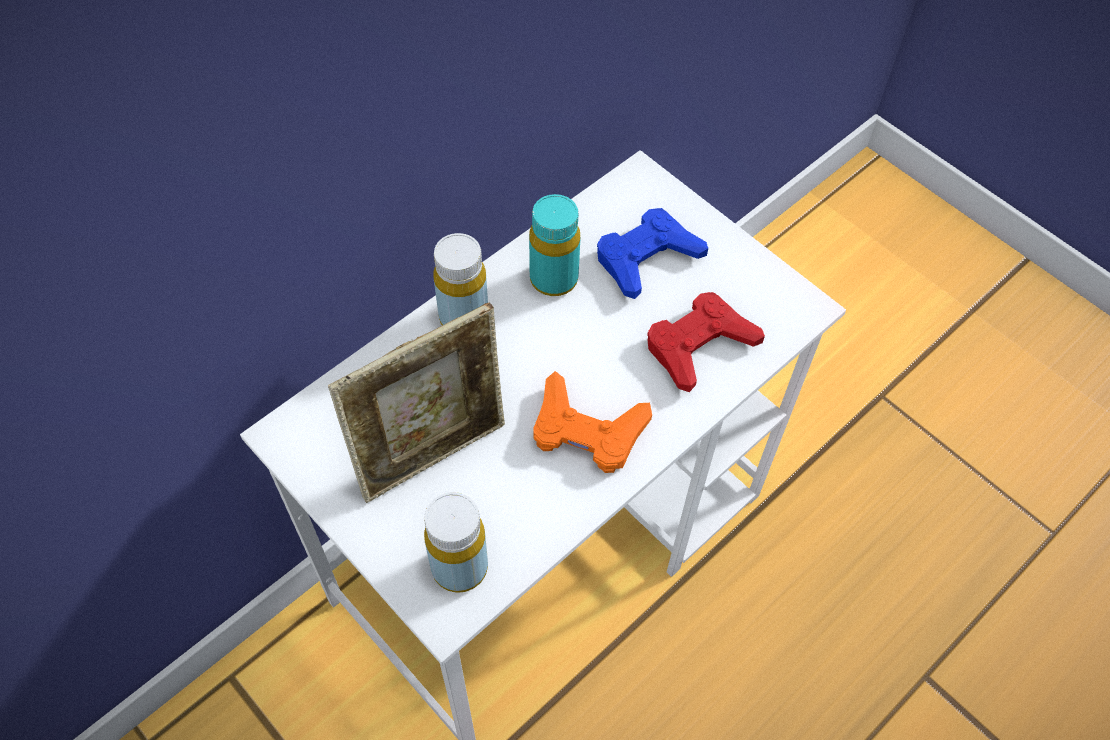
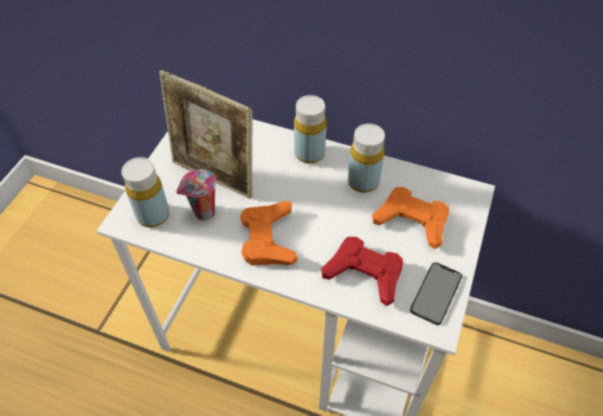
camera: 65 degrees right, 5 degrees down
(496, 496) = (203, 213): none -> cup
(553, 279) = (363, 182): turquoise bottle -> yellow bottle
(647, 258) = (412, 220): blue game controller -> orange game controller
(763, 287) = (436, 293): none -> phone

